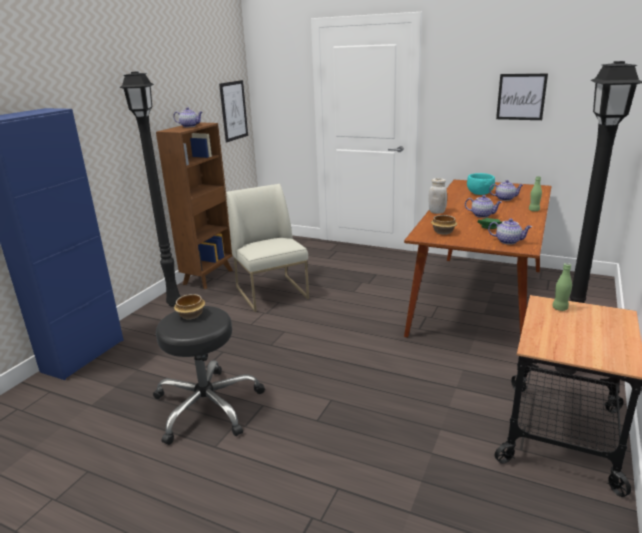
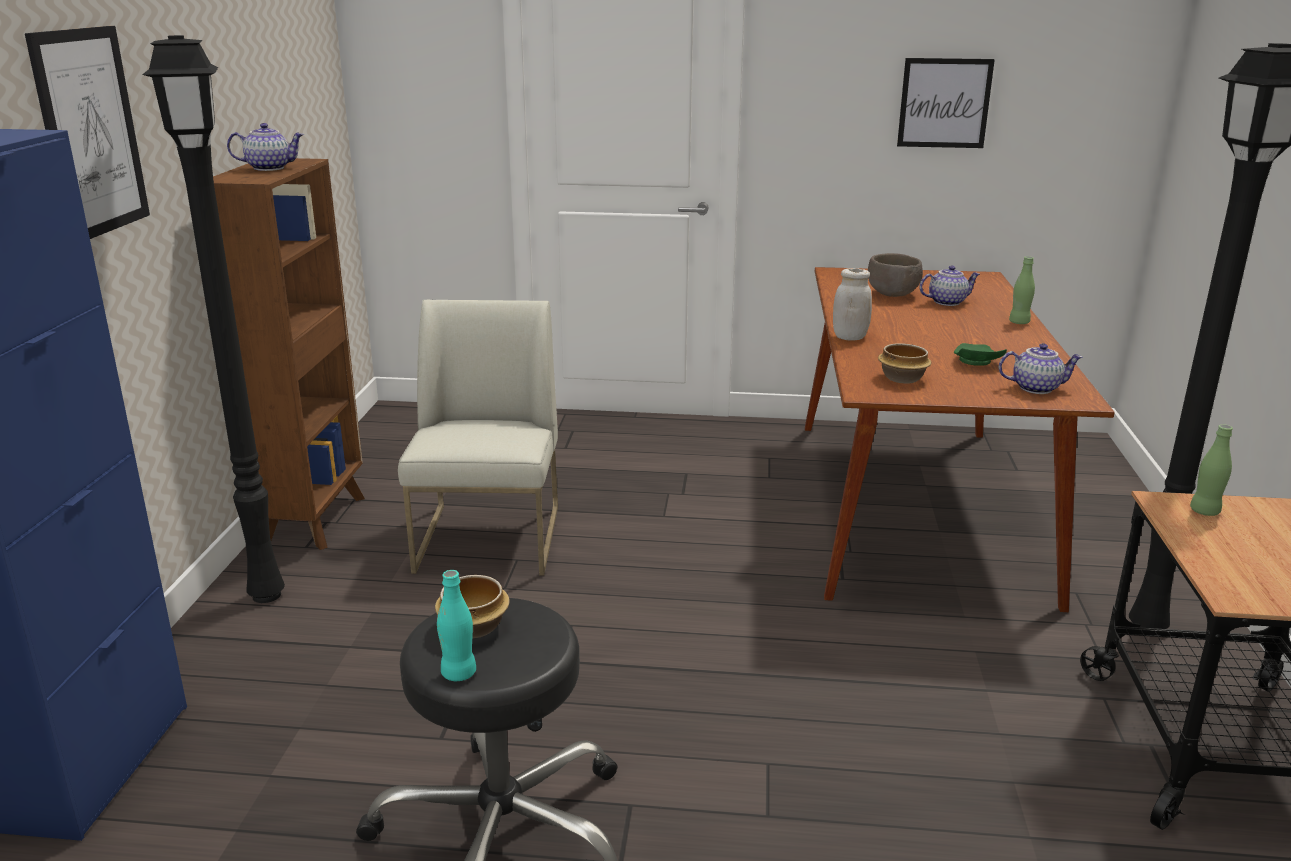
camera: 20 degrees left, 0 degrees up
(172, 331) = (458, 673): none -> turquoise bottle
(233, 111) = (322, 129): picture -> picture (91, 132)
(272, 293) = (490, 540): white chair -> white chair turned 45 degrees clockwise
(479, 194) = (892, 295): turquoise bowl -> brown bowl
(482, 215) = (939, 338): teapot -> none

